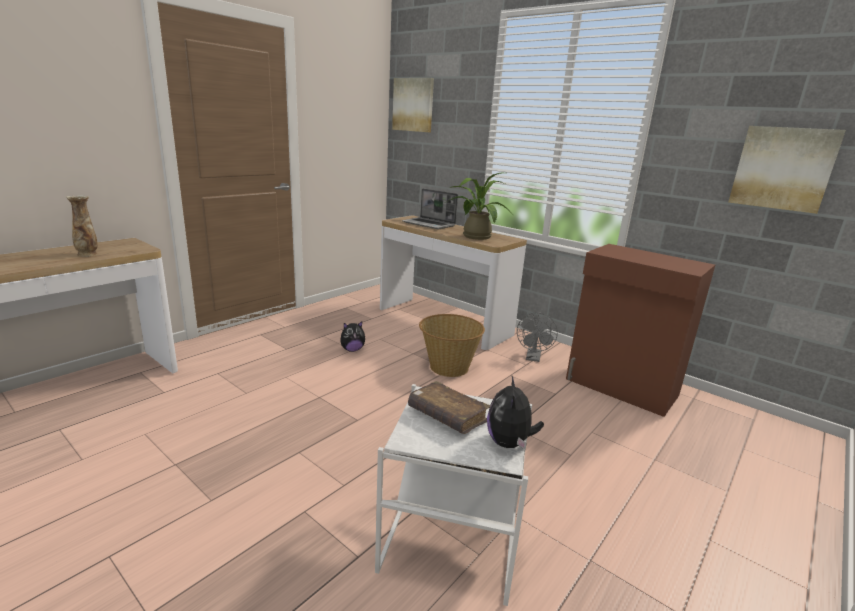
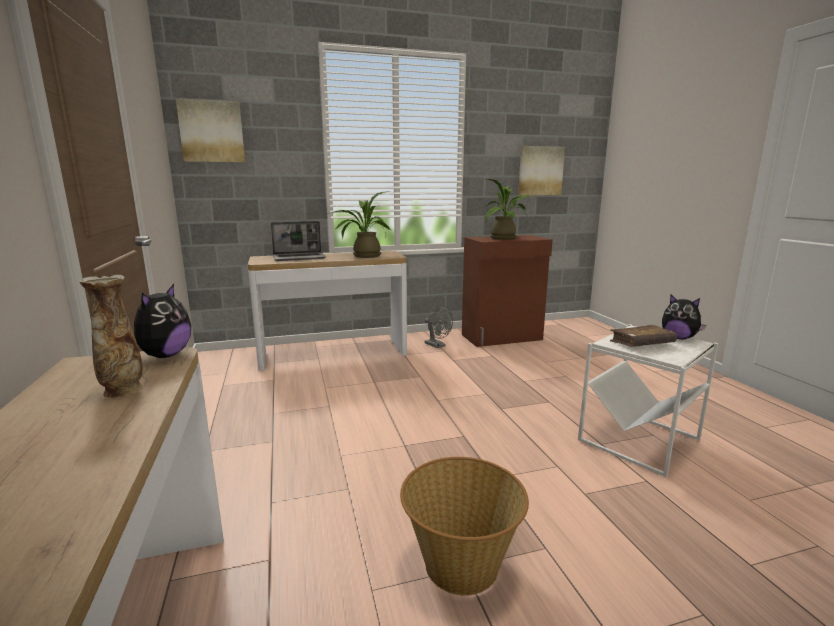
camera: 55 degrees left, 5 degrees down
(352, 350) = (329, 406): plush toy -> plush toy (164, 355)
(448, 367) = (416, 376): basket -> basket (461, 565)
(645, 257) = (506, 238): none -> potted plant

